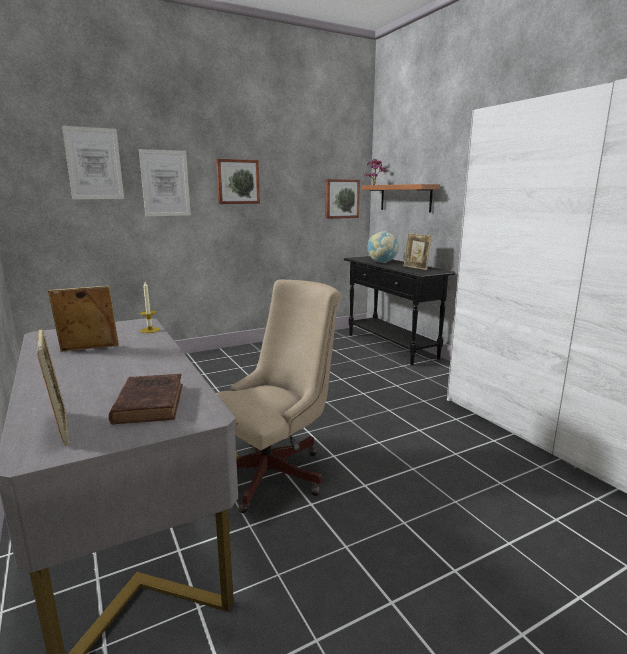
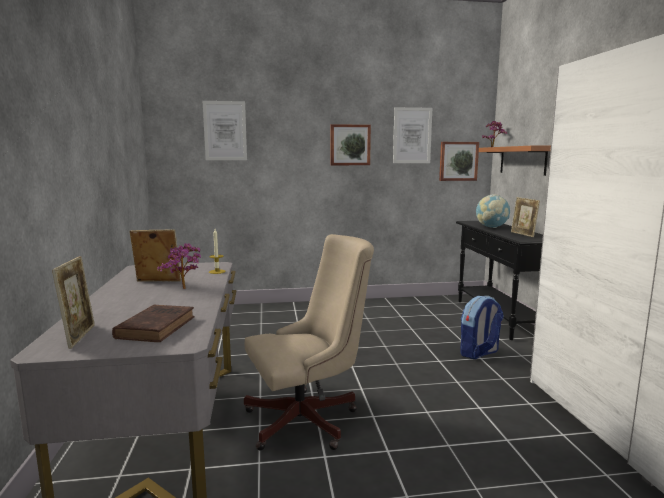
camera: 20 degrees right, 5 degrees down
(134, 355) = (185, 289): none -> potted plant
(165, 183) = (283, 146): picture -> picture (412, 135)
(393, 381) = (479, 353): none -> backpack

